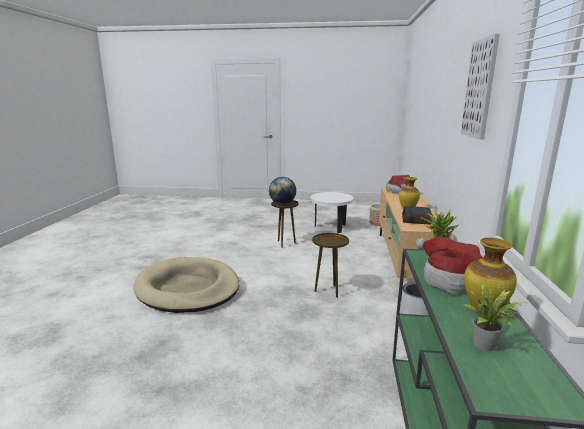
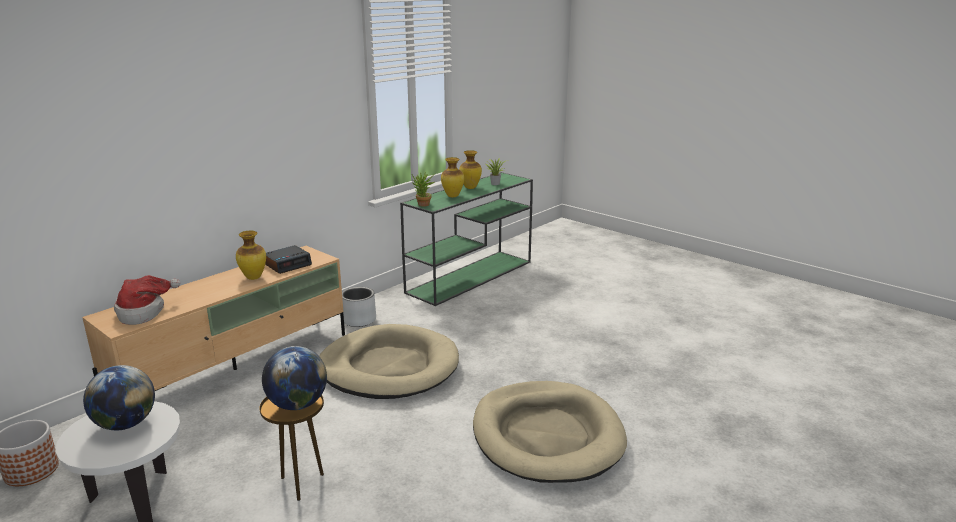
camera: 145 degrees left, 5 degrees up
(328, 291) = (388, 367): brown side table -> beige dog bed
(334, 197) = (126, 424): none -> globe
(450, 280) = (452, 196): hat -> vase
(479, 89) = (303, 94): picture -> none

